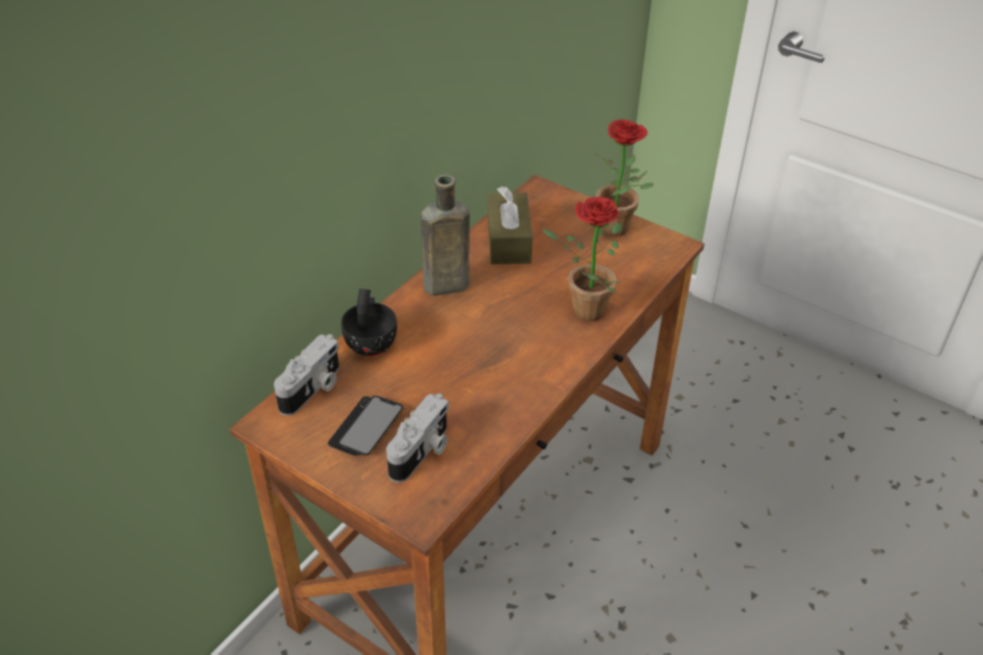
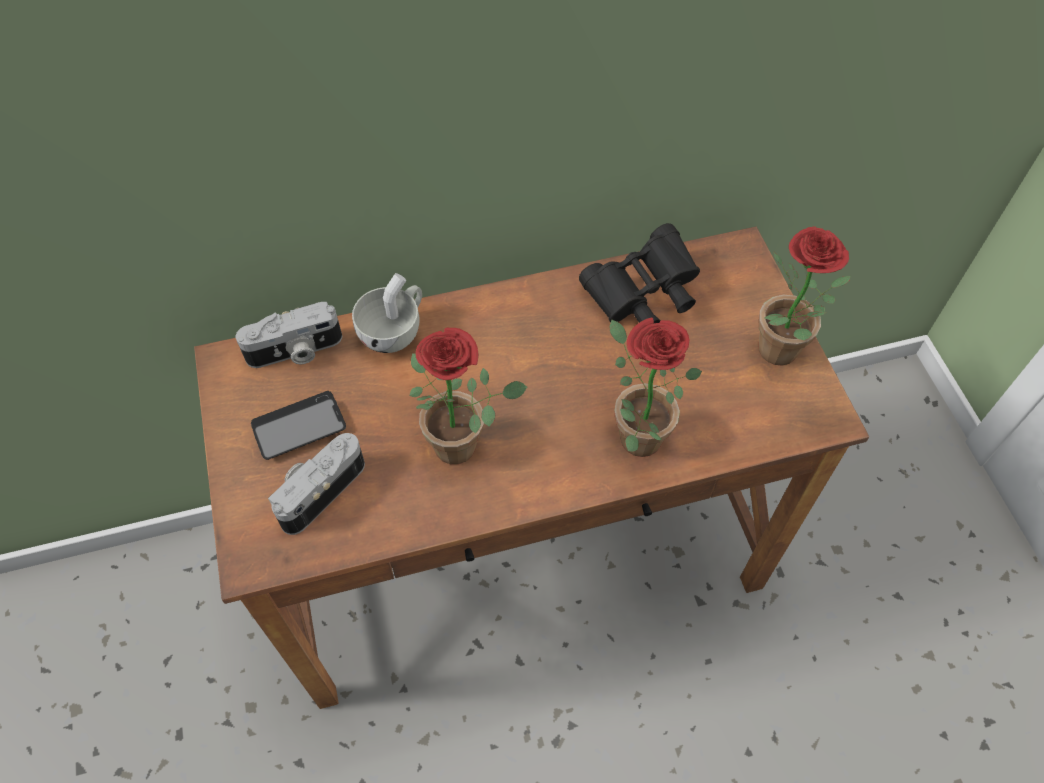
camera: 40 degrees right, 15 degrees up
(371, 340) = (395, 331): black cup -> white cup
(422, 452) = (319, 490): camera -> camera turned 150 degrees clockwise
(443, 286) = (520, 311): brown bottle -> none
(488, 372) = (464, 443): none -> potted plant
(508, 240) = (642, 296): brown tissue box -> black binoculars

